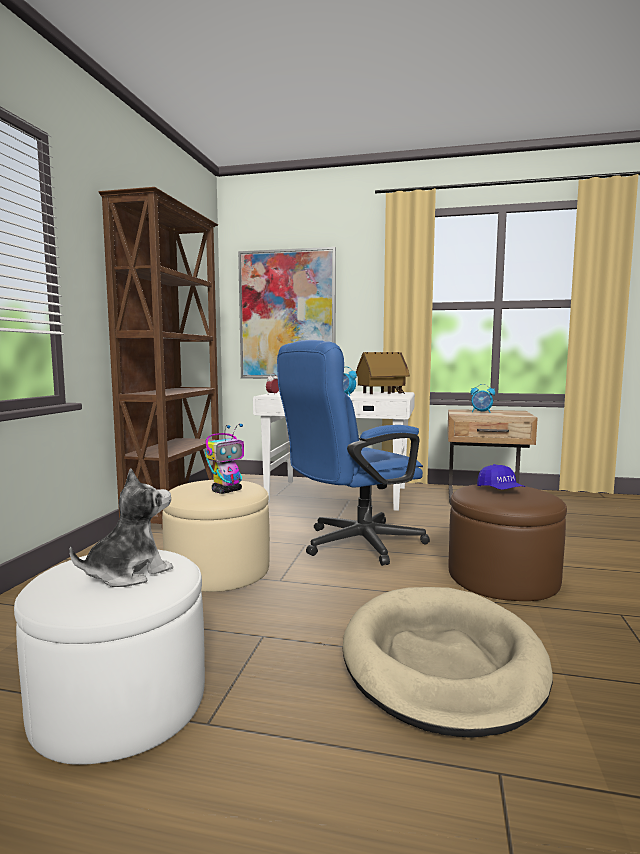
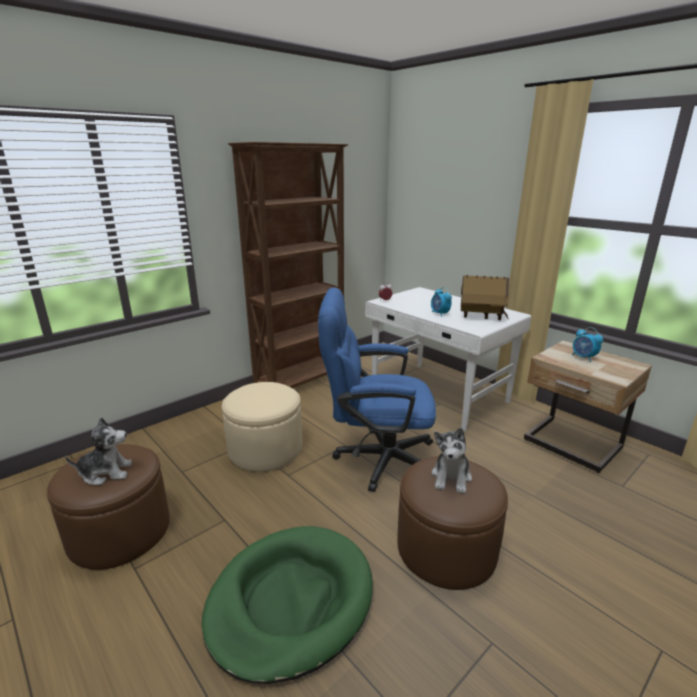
camera: 35 degrees right, 15 degrees up
(120, 702) = (120, 531): white ottoman -> brown ottoman
(227, 491) = (260, 402): toy robot -> none
(287, 315) = (436, 214): picture -> none
(441, 662) = (290, 601): beige dog bed -> green dog bed
(500, 490) = (451, 477): blue cap -> plush toy

